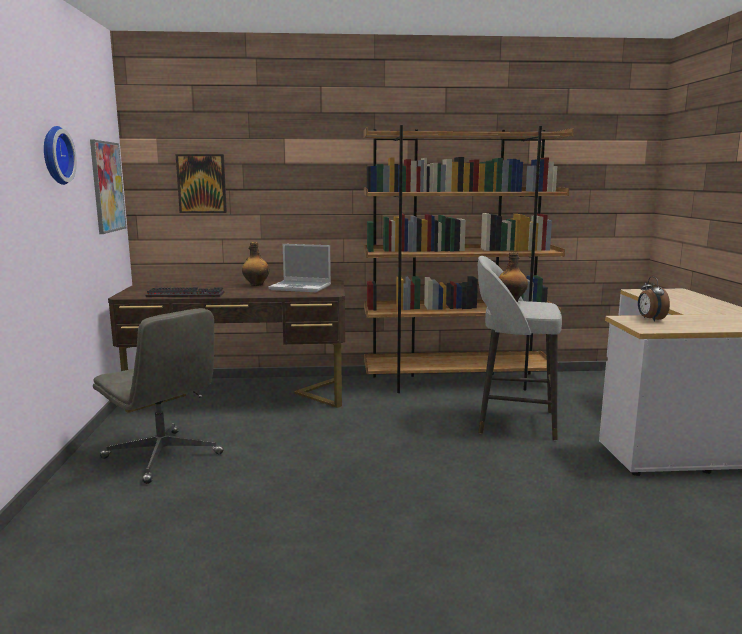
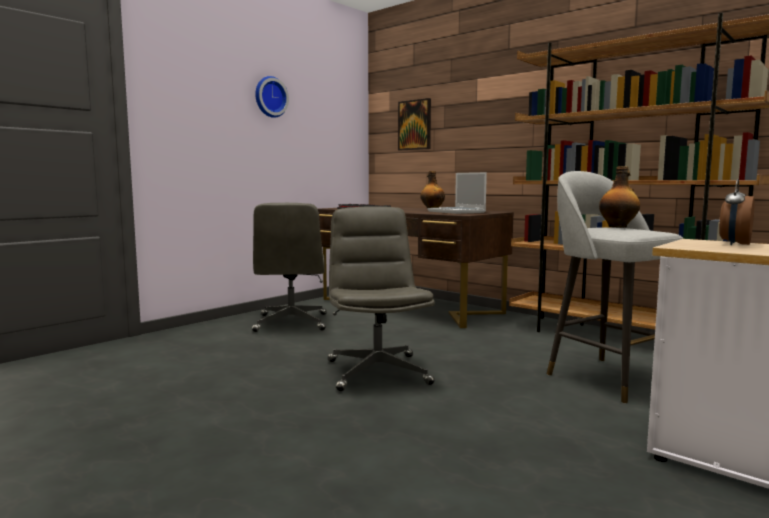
camera: 45 degrees right, 5 degrees down
(107, 187) = (340, 128): picture -> none
(371, 481) = (377, 372): none -> grey office chair

